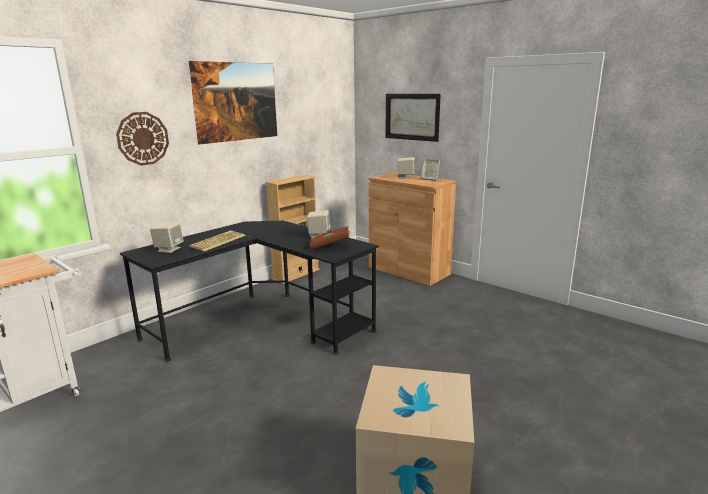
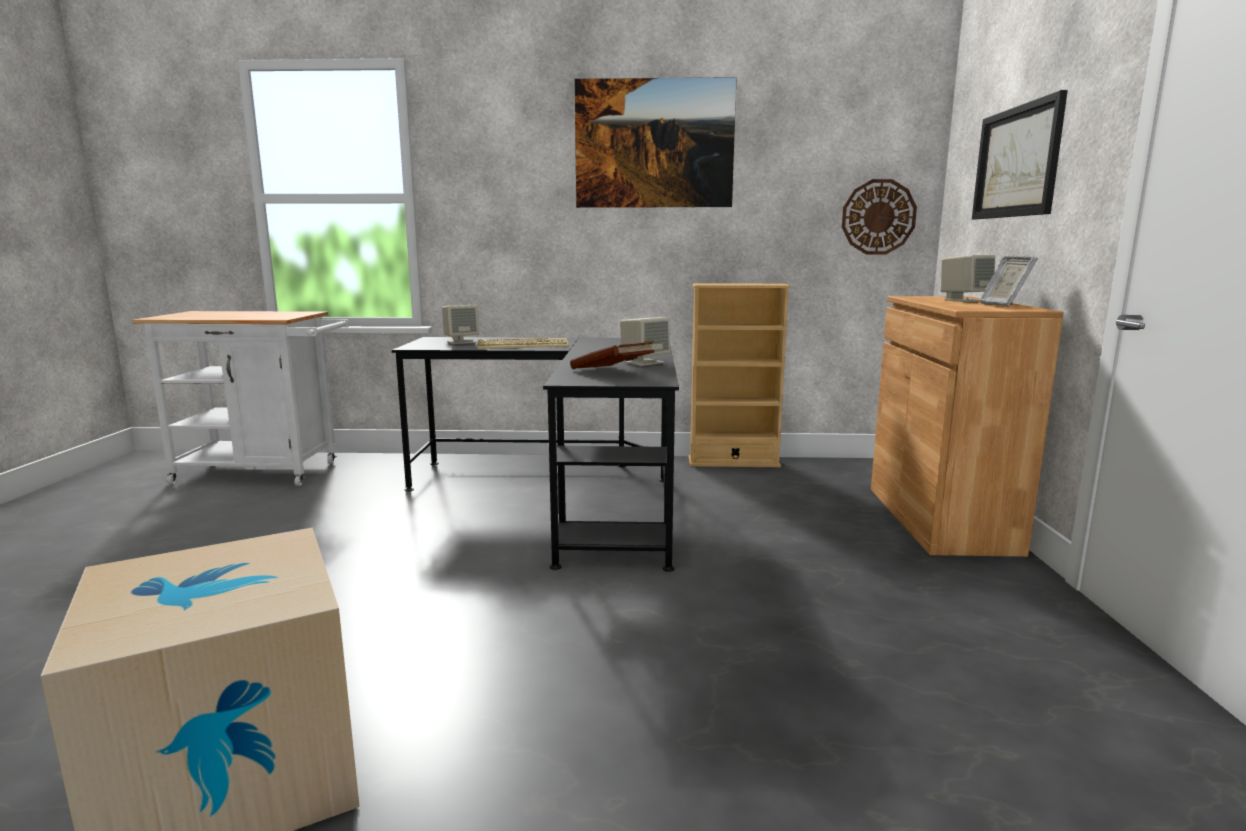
camera: 50 degrees right, 5 degrees down
(143, 138) = (493, 191): wall clock -> wall clock (878, 217)

